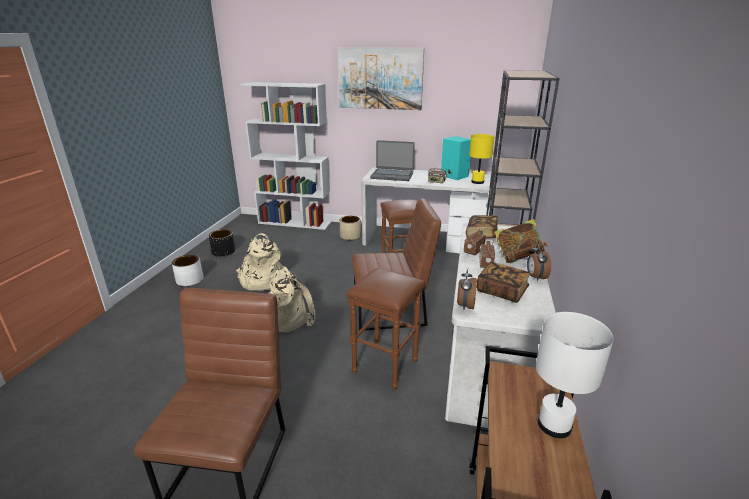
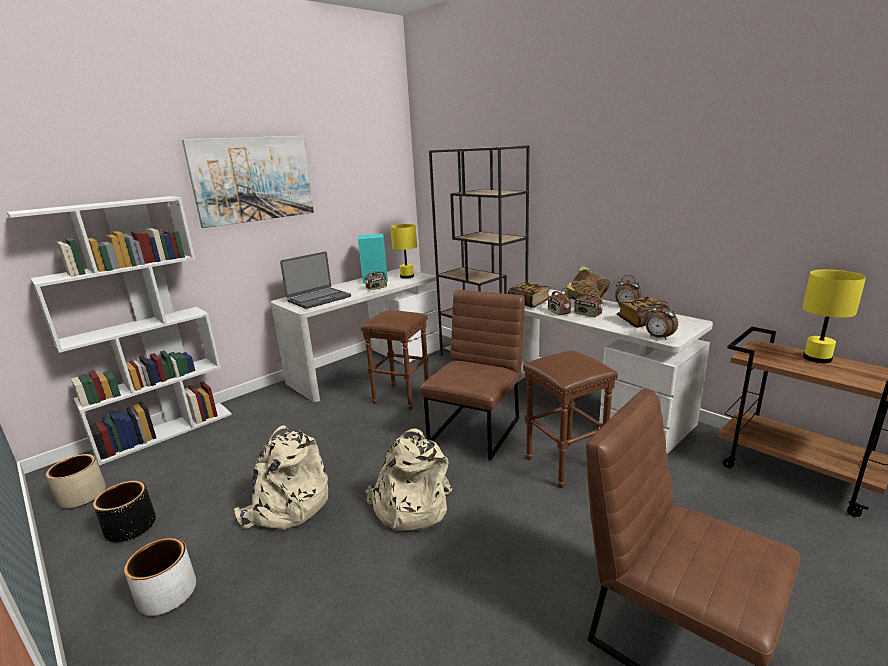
camera: 55 degrees left, 5 degrees down
(350, 236) = (281, 403): beige planter -> beige planter (82, 496)
(554, 424) = (816, 358): white table lamp -> yellow table lamp

